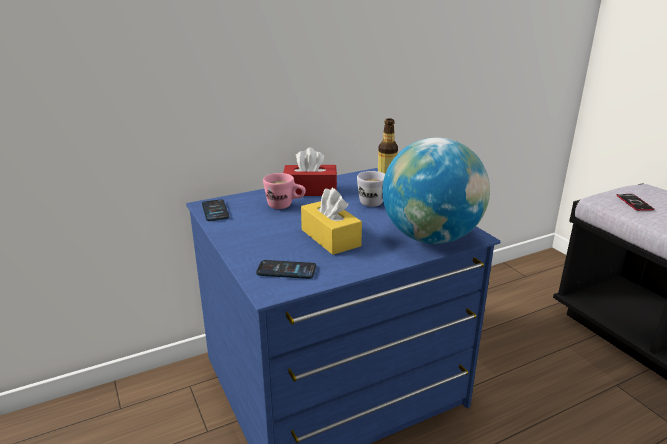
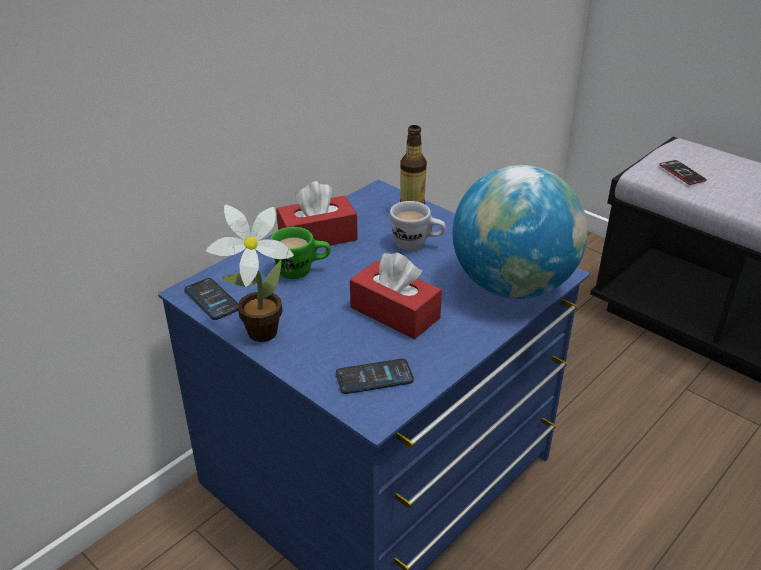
camera: 20 degrees left, 10 degrees up
(228, 232) = (257, 333): none -> potted plant
(285, 206) = (302, 271): pink mug -> green mug
(330, 238) = (394, 313): yellow tissue box -> red tissue box

